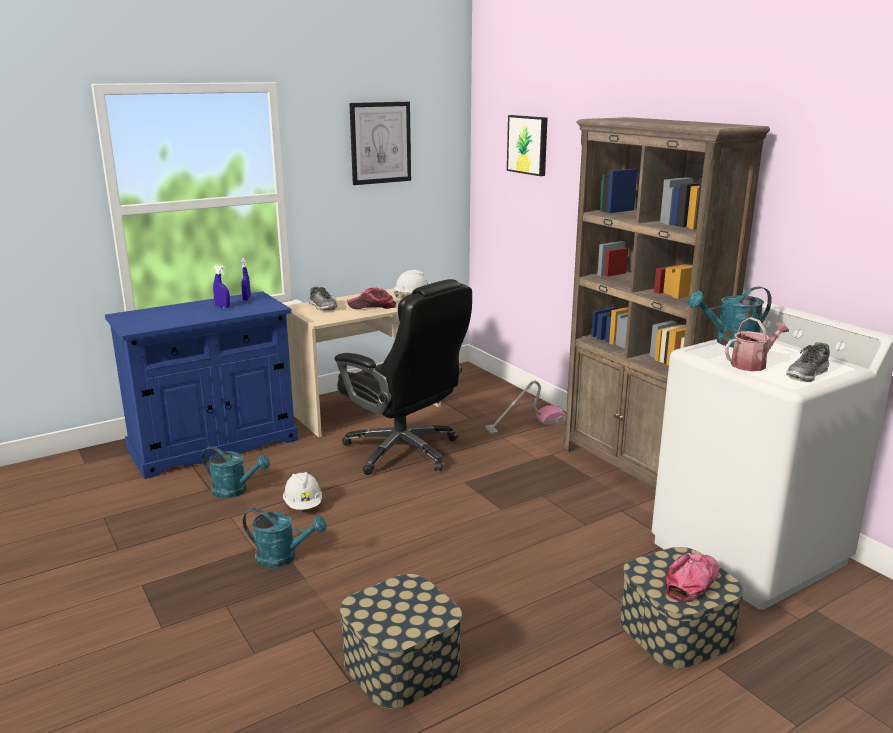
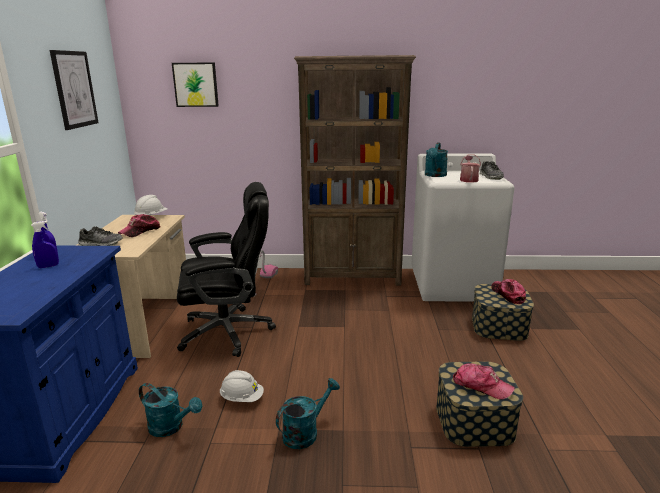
camera: 55 degrees left, 0 degrees up
(235, 491) = (171, 427): turquoise watering can -> turquoise watering can turned 60 degrees clockwise
(393, 613) = (481, 386): none -> cap

